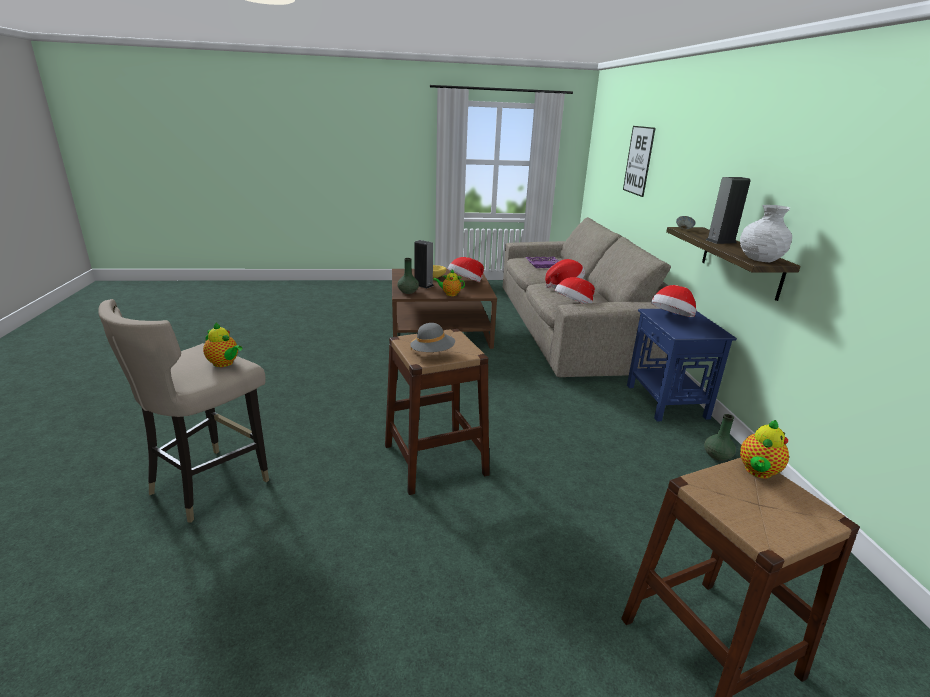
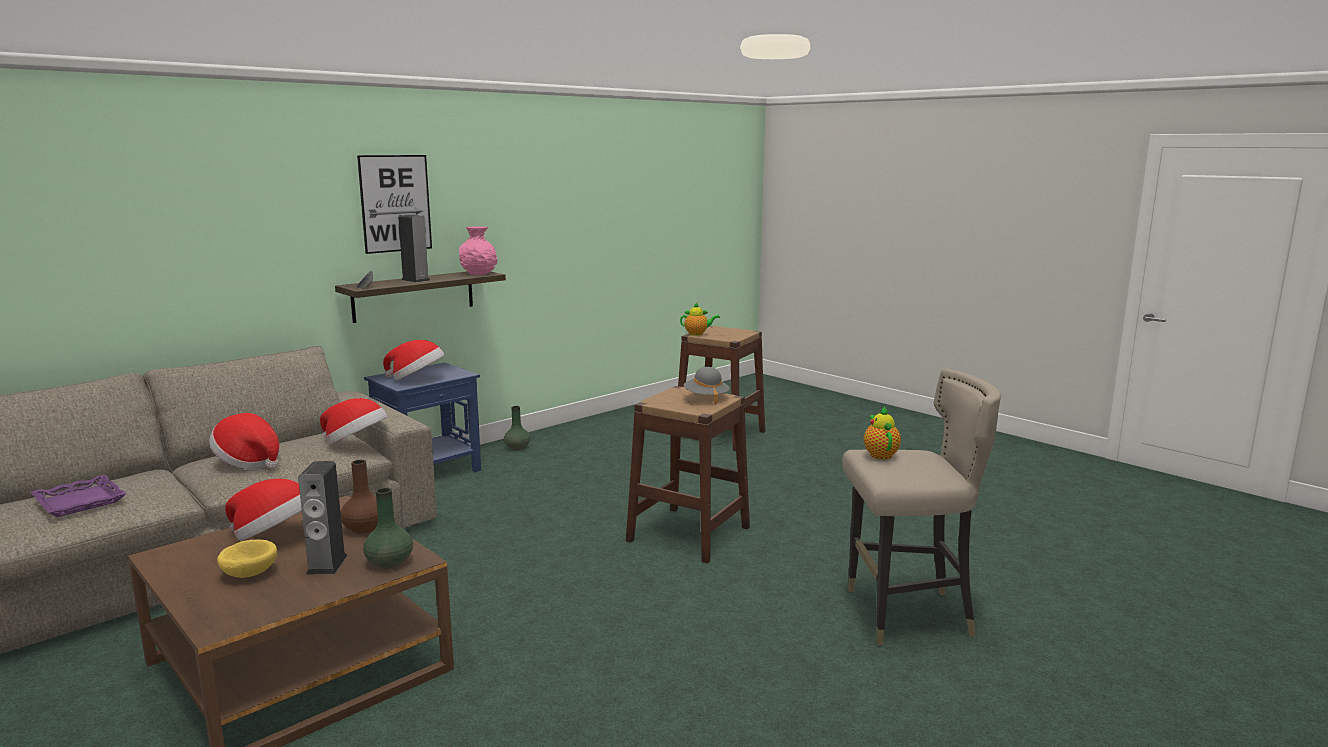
camera: 125 degrees left, 10 degrees down
(450, 294) = (364, 528): teapot -> brown vase
(638, 160) = (75, 243): picture -> picture (395, 203)
(759, 259) = (479, 273): white vase -> pink vase

